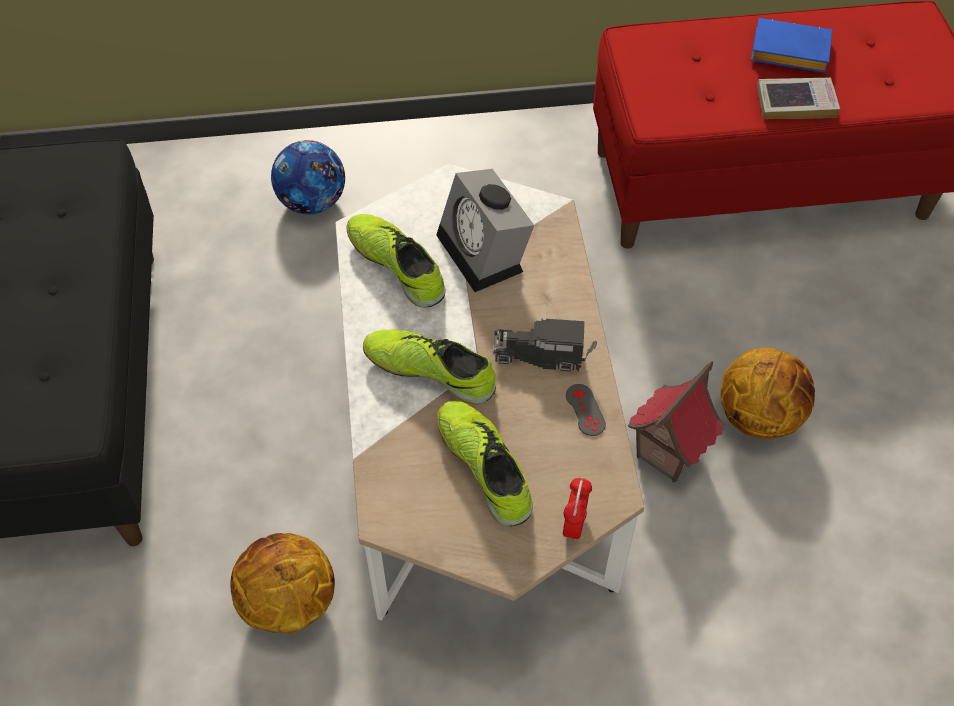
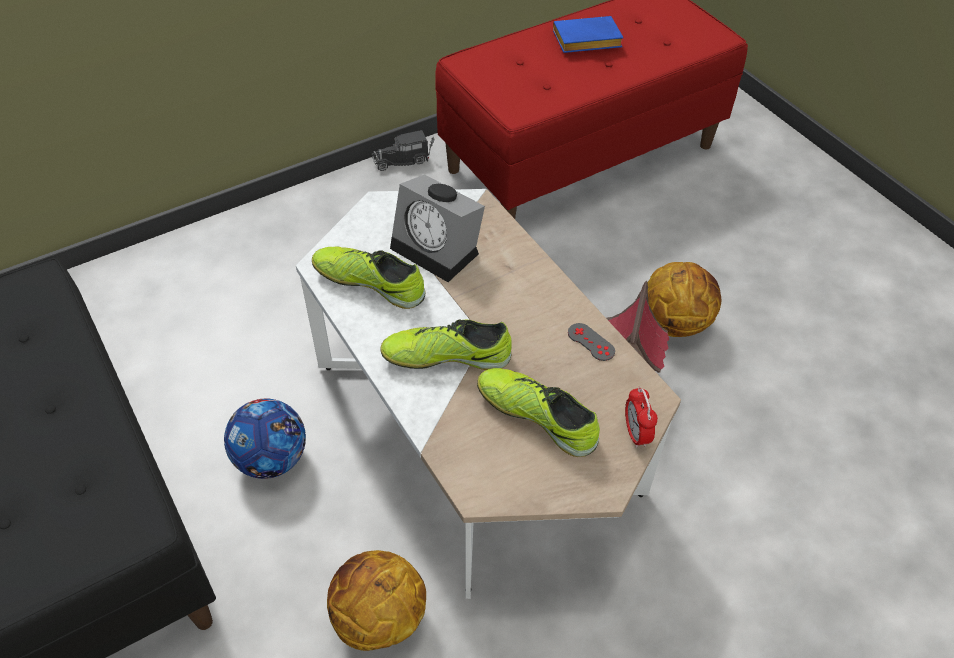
camera: 25 degrees left, 5 degrees down
(312, 202) = (230, 278): football -> football (271, 459)
(543, 354) = (532, 311): toy truck -> toy truck (404, 160)
(795, 103) = (612, 73): book -> none

